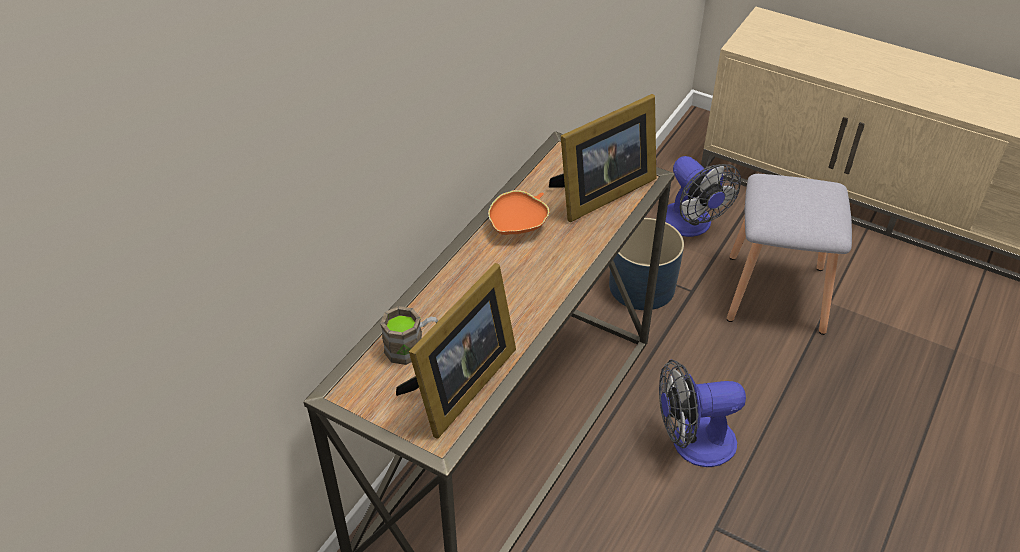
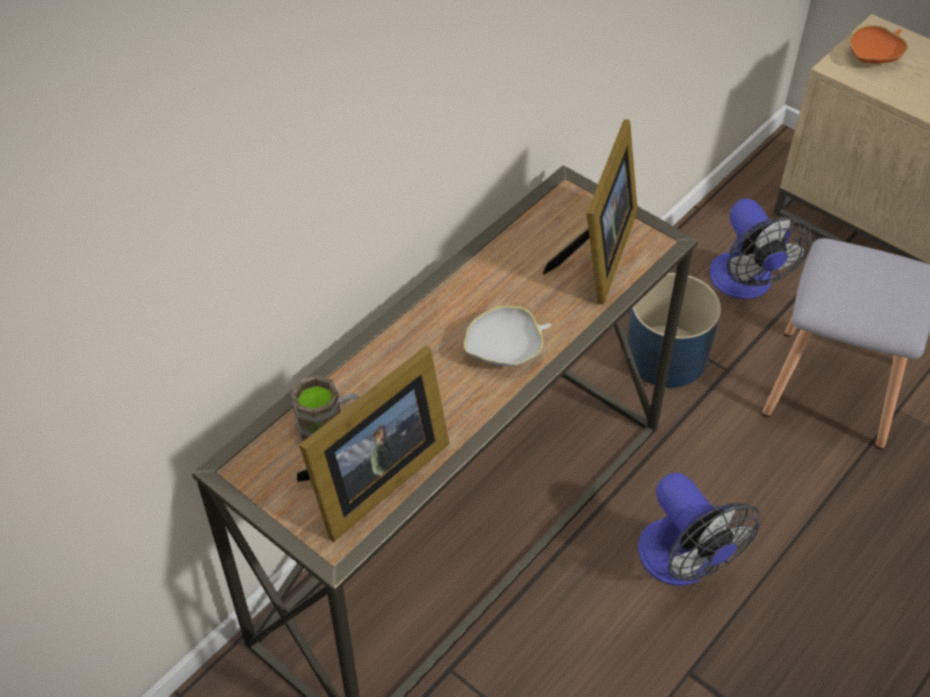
camera: 10 degrees right, 5 degrees up
(518, 224) = (490, 283): orange bowl -> orange bowl (874, 56)
(543, 272) = (505, 349): none -> white bowl
(600, 193) = (599, 255): picture frame -> picture frame turned 45 degrees counterclockwise
(692, 443) = (684, 563): fan -> fan turned 120 degrees counterclockwise

